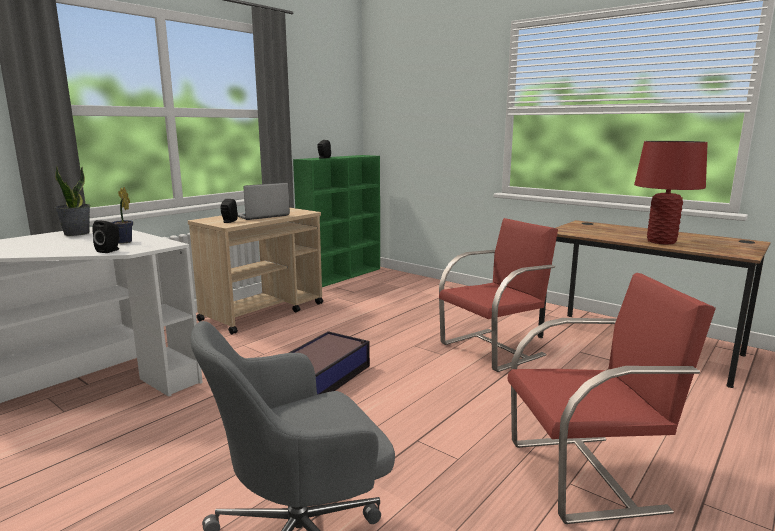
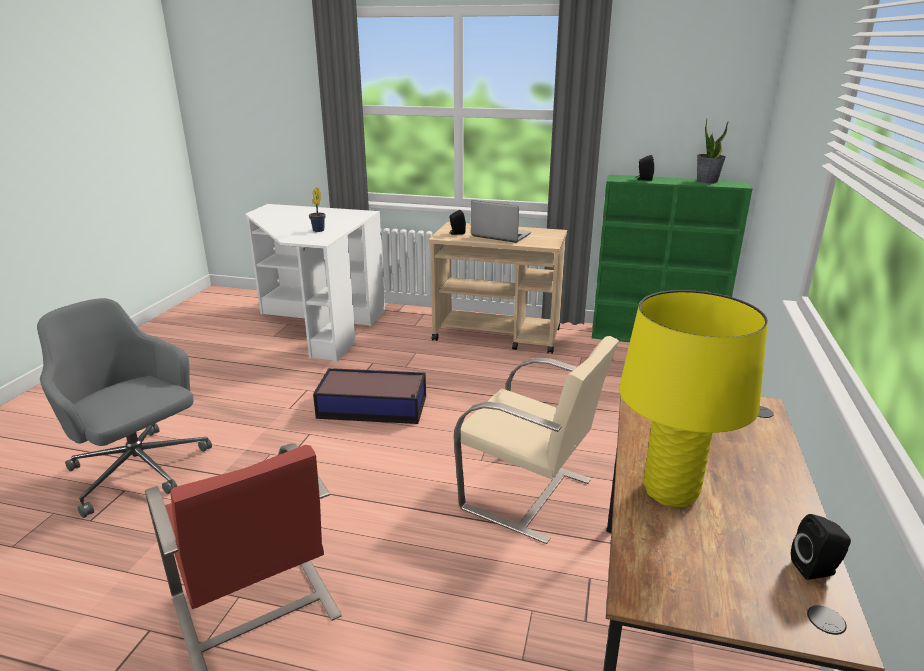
camera: 65 degrees right, 10 degrees up
(76, 233) = (336, 214): potted plant -> potted plant (707, 181)
(110, 250) = (288, 235): black speaker -> black speaker (816, 569)
(494, 349) = (529, 495): red chair -> beige chair
(661, 241) = (671, 491): red table lamp -> yellow table lamp

